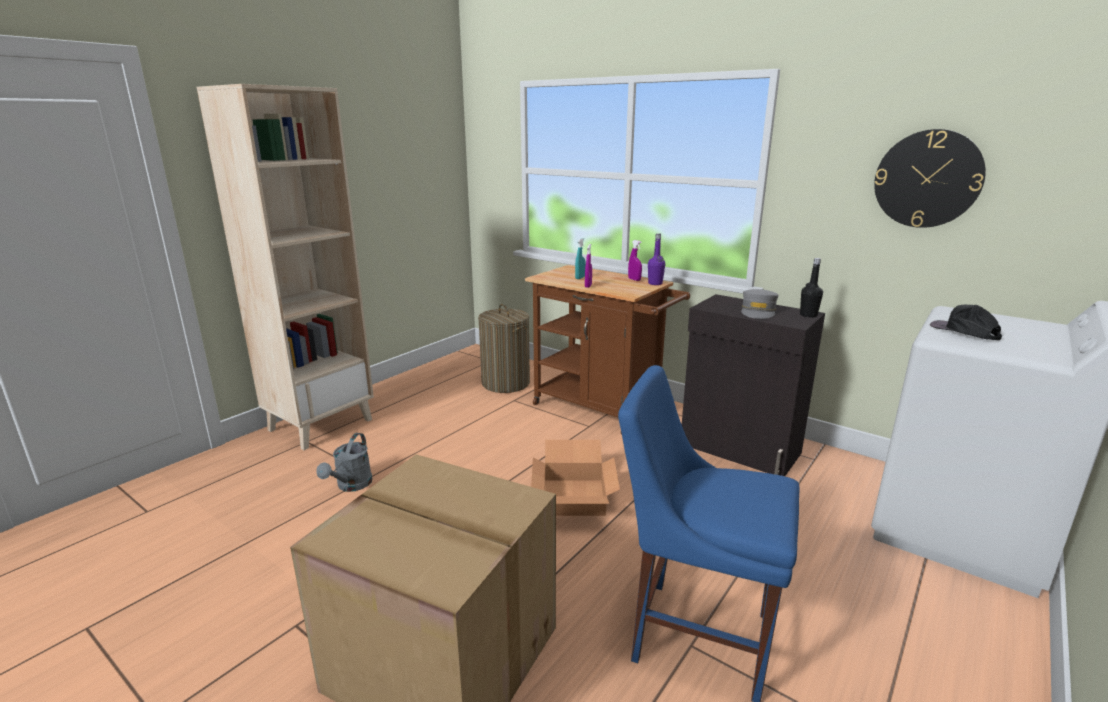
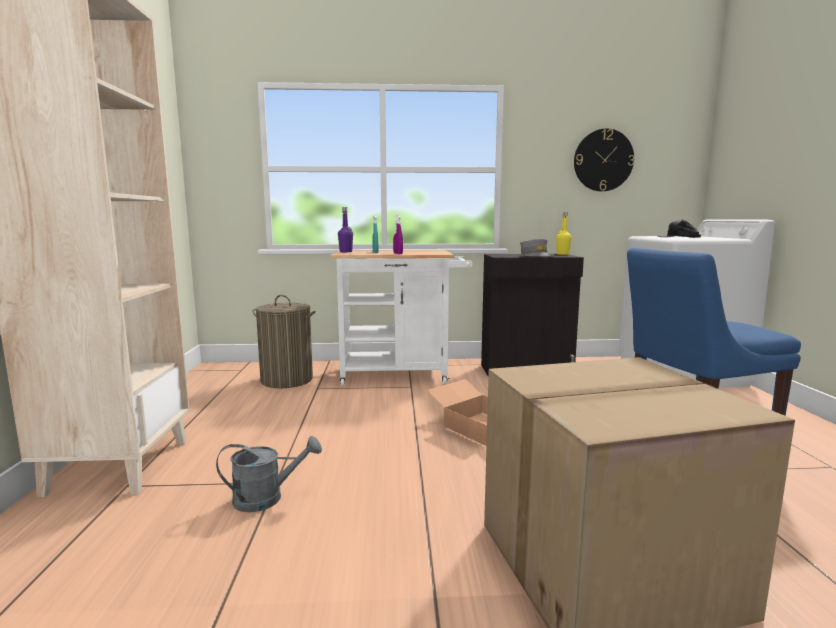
camera: 40 degrees left, 10 degrees down
(351, 486) = (267, 498): grey watering can -> grey watering can turned 75 degrees counterclockwise
(602, 409) = (402, 375): brown cart -> white cart
(634, 279) = (417, 250): purple spray bottle -> none
(655, 283) = (438, 250): purple bottle -> purple bottle (346, 252)
(808, 315) = (562, 254): black bottle -> yellow bottle

